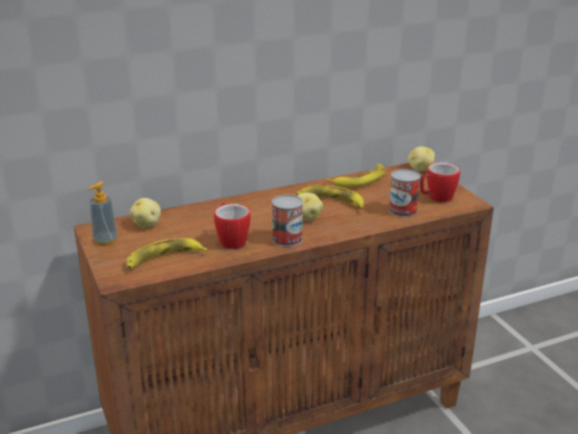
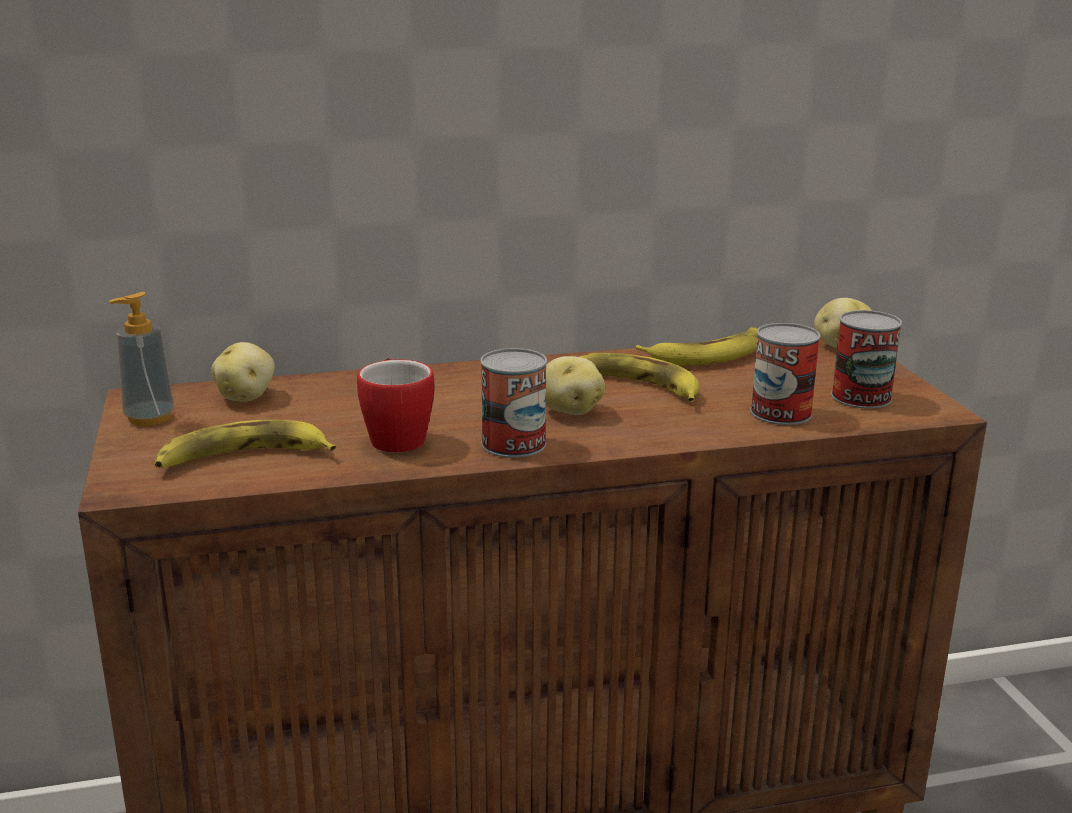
camera: 10 degrees right, 5 degrees down
(436, 198) = (861, 397): mug -> can

